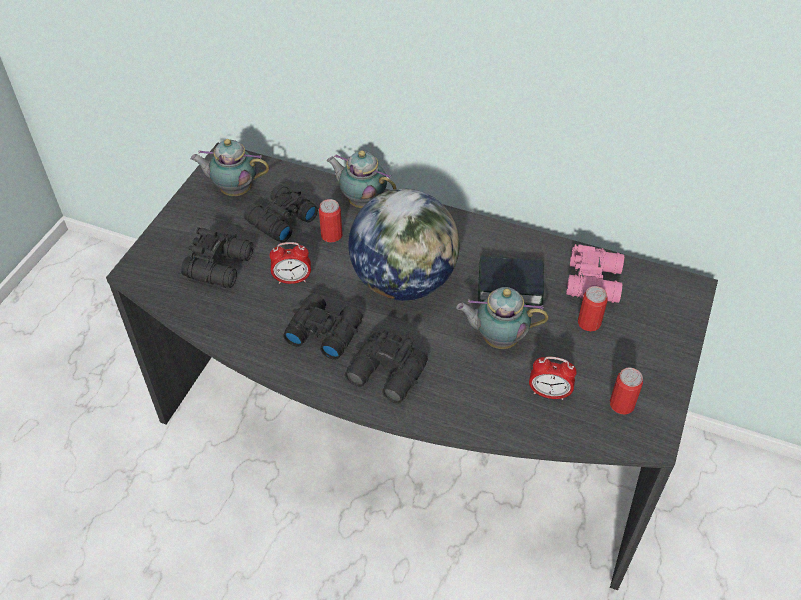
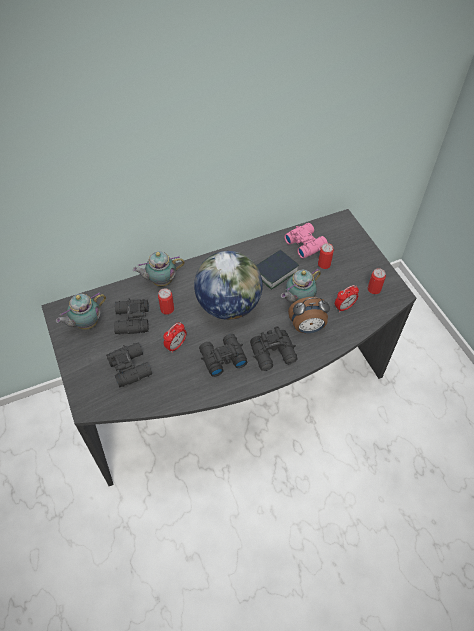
camera: 45 degrees left, 5 degrees up
(466, 379) = (307, 328): none -> alarm clock

